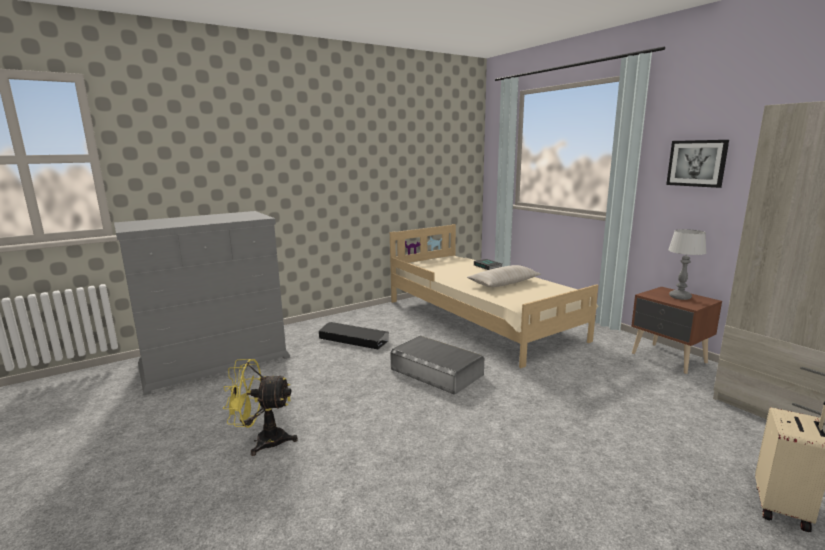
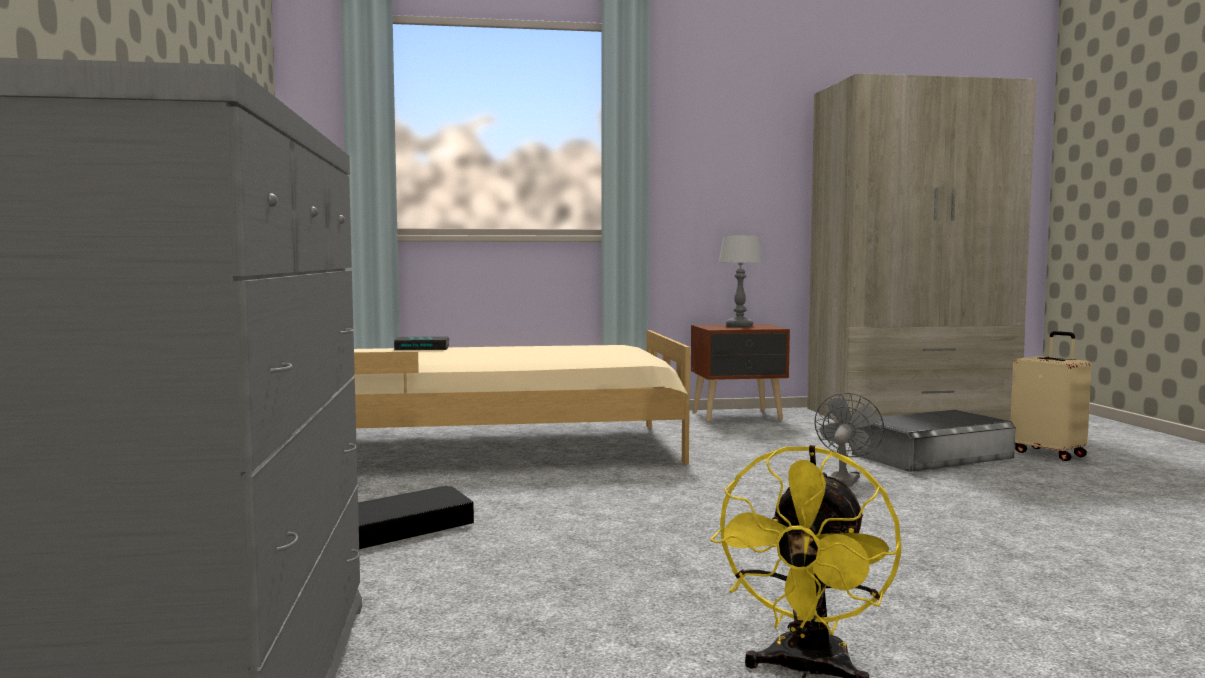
camera: 65 degrees left, 10 degrees down
(436, 372) = (640, 502): grey storage box -> grey storage box (931, 456)
(504, 283) = (535, 353): beige pillow -> none
(546, 417) = (844, 479): none -> grey fan
(697, 163) = (709, 153): picture -> none

